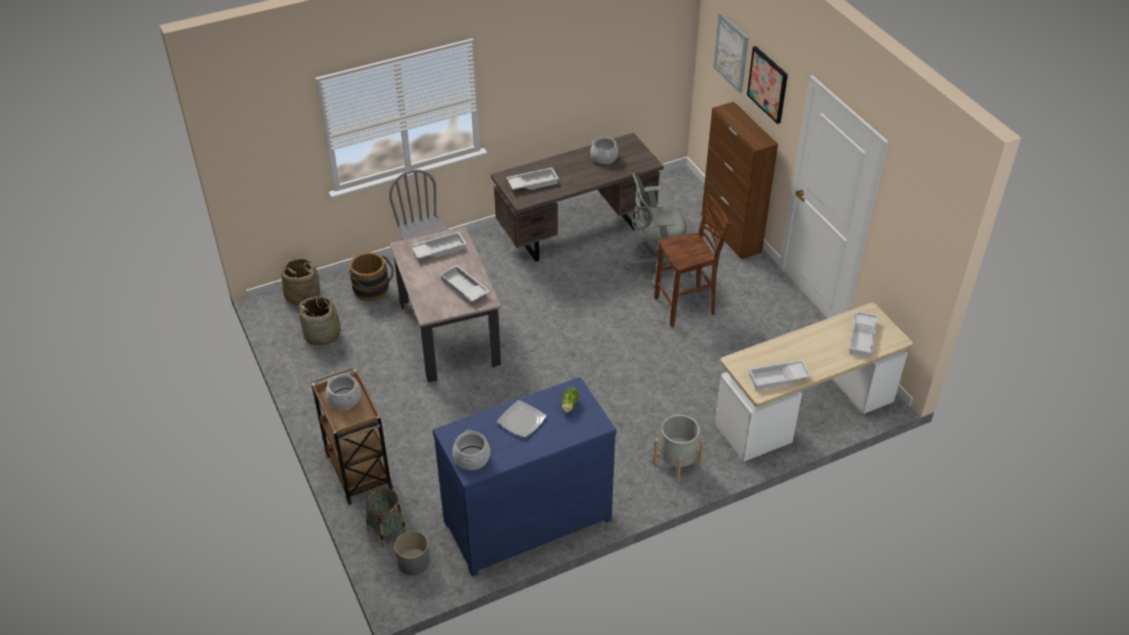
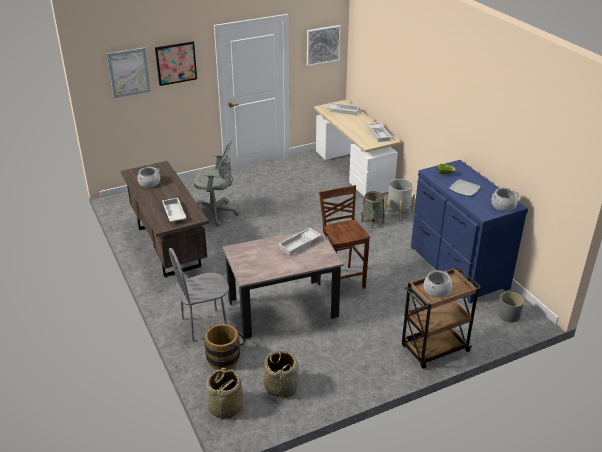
camera: 90 degrees left, 10 degrees down
(387, 531) = (487, 329): basket -> basket (372, 222)
(439, 249) = (251, 258): white tray -> none
(656, 266) = (216, 213): grey office chair -> grey office chair turned 75 degrees counterclockwise
(686, 307) = (260, 203): brown stool -> brown stool (342, 279)
(731, 233) = (187, 184): brown cabinet -> none
(916, 232) = (323, 45): none -> picture

